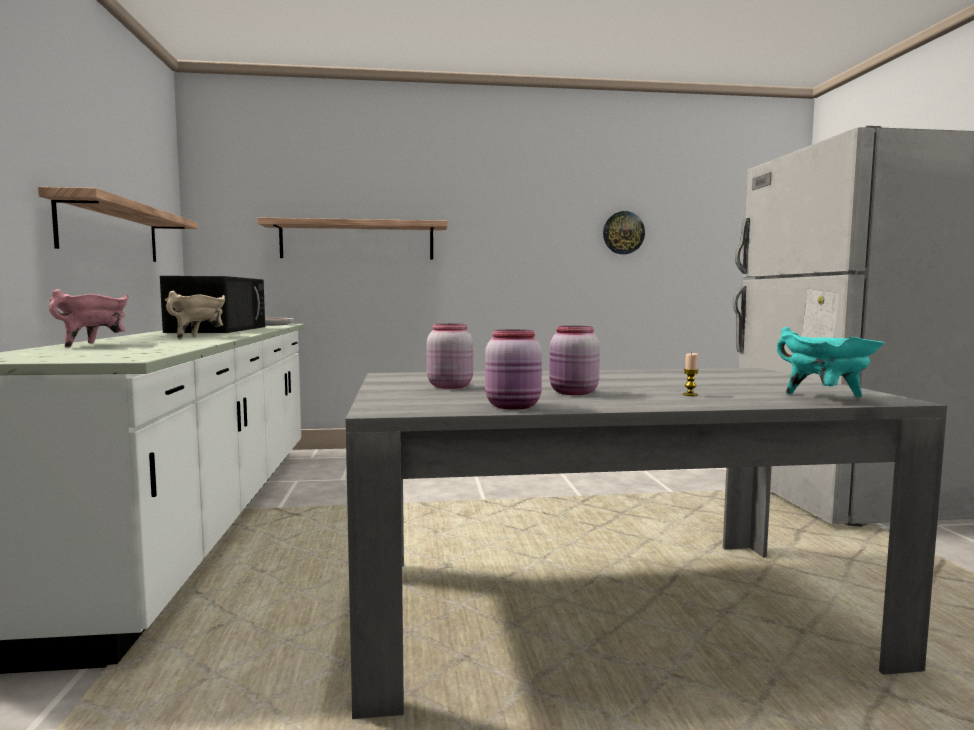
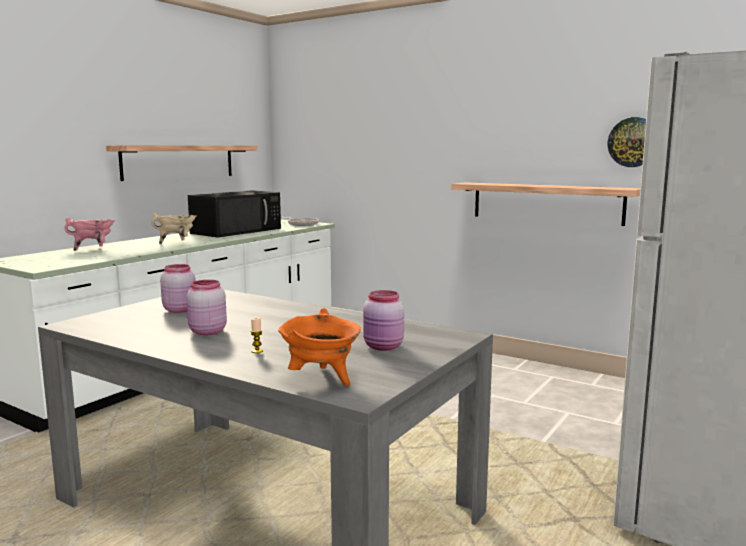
camera: 40 degrees right, 5 degrees up
(357, 241) = (379, 153): shelf -> shelf (546, 203)
(514, 406) = (126, 336): pink jar -> pink jar (383, 347)
(826, 398) = (322, 379): turquoise cooking pot -> orange cooking pot

